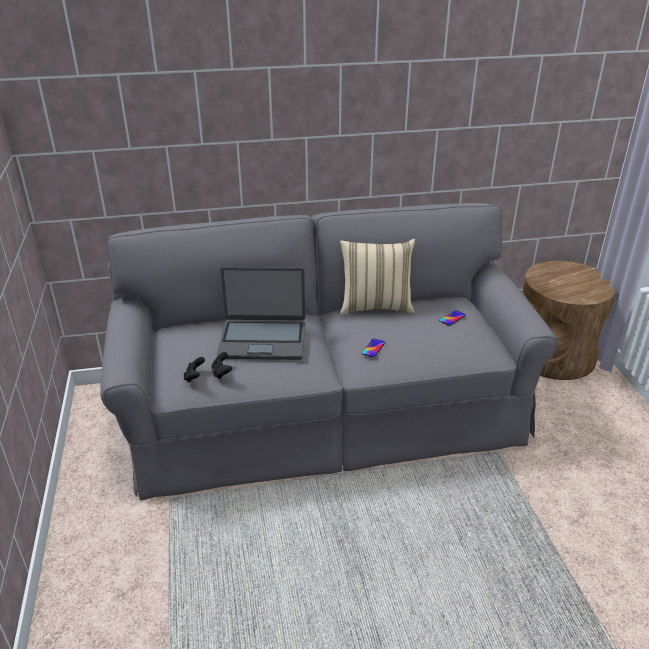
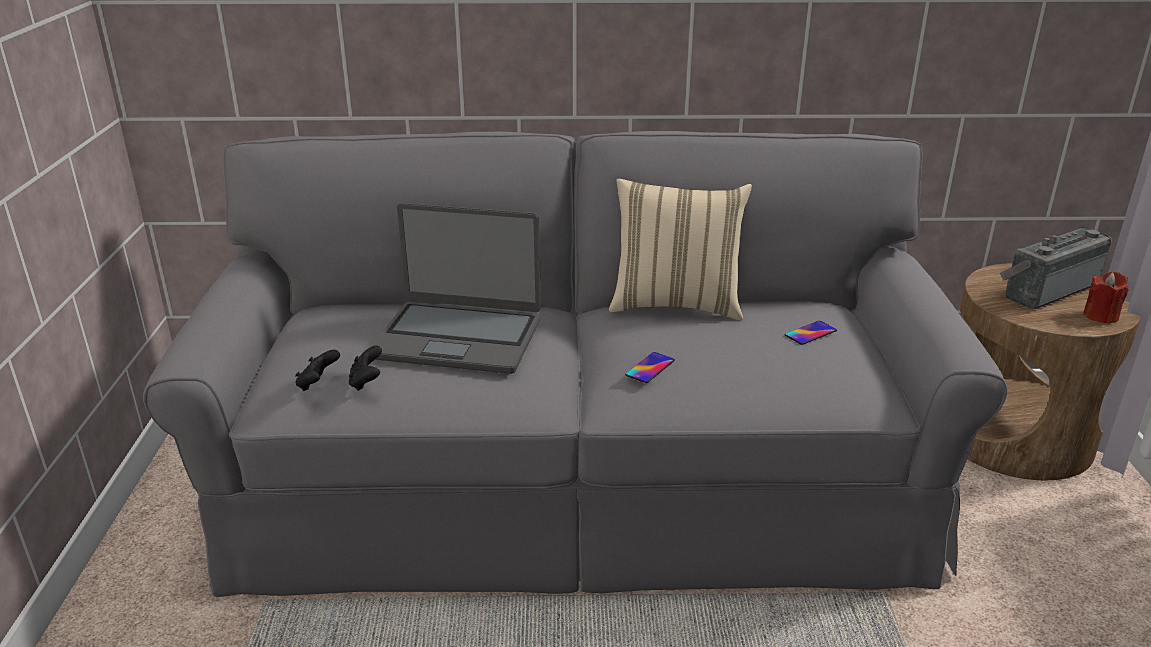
camera: 10 degrees right, 5 degrees down
(567, 276) = (1046, 289): none -> radio
(596, 291) = (1100, 316): none -> red candle

